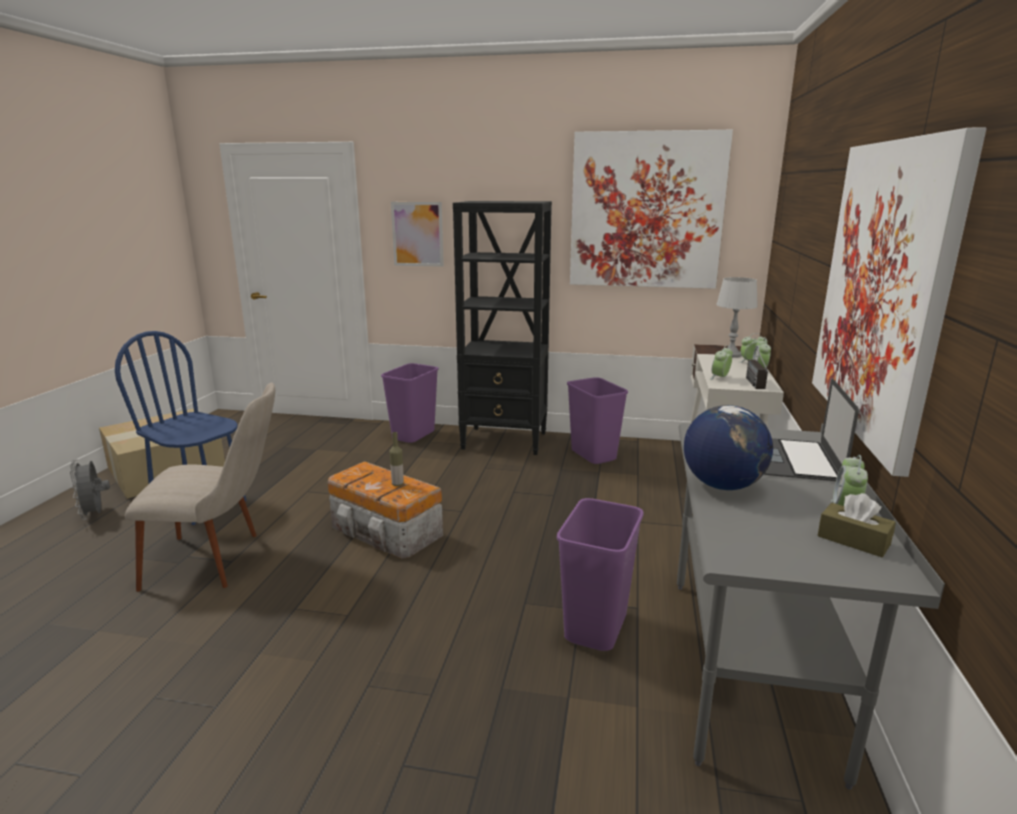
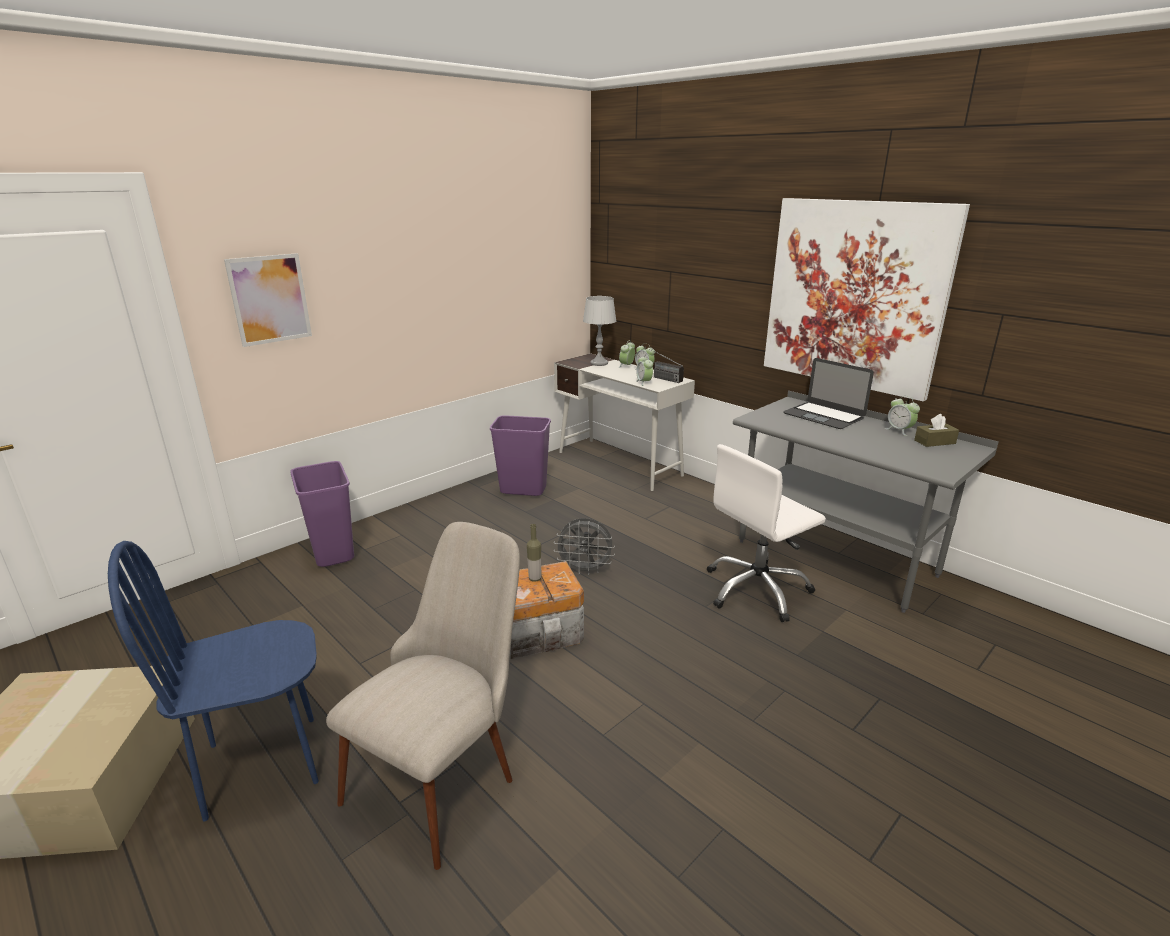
camera: 55 degrees left, 5 degrees up
(95, 514) = (122, 900): grey fan -> grey fan (585, 570)
(505, 441) = (432, 513): black bookcase -> none
(594, 626) = (757, 590): purple trash can -> white office chair
(646, 211) = (506, 244): picture -> none
(722, 485) = (847, 443): globe -> none

